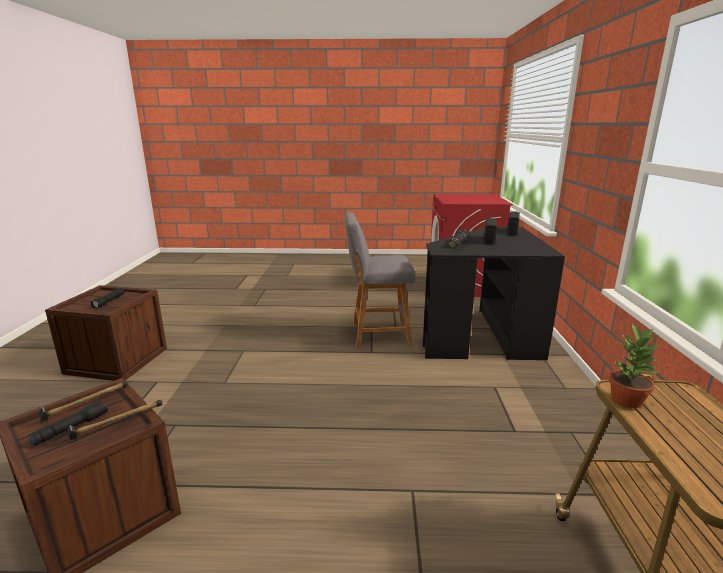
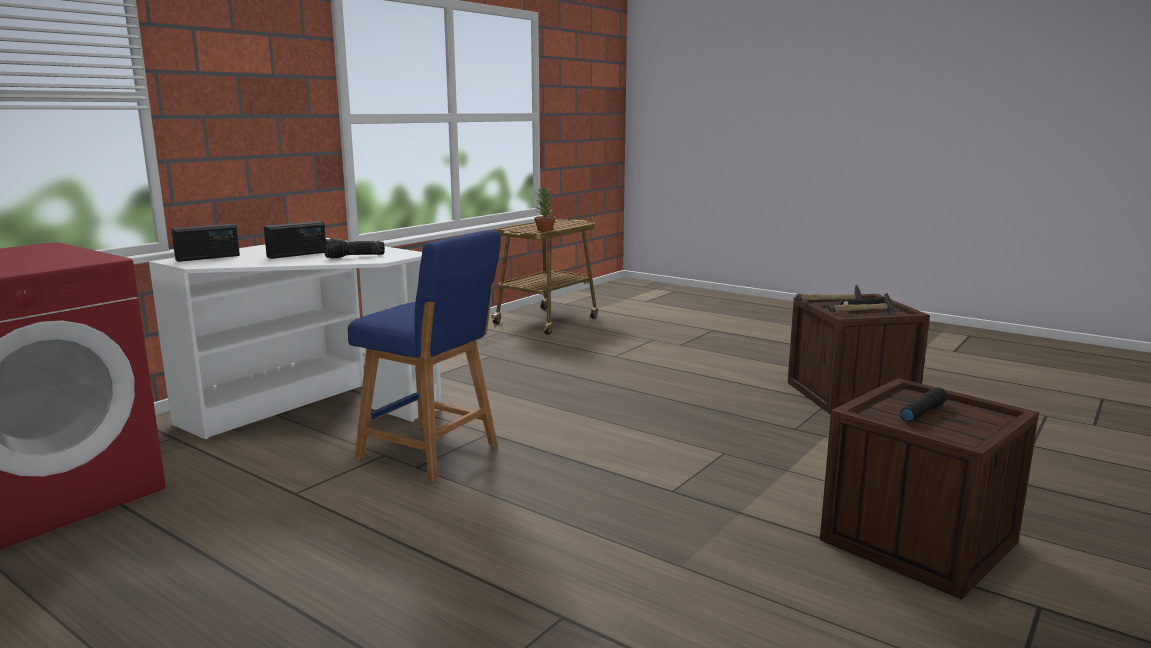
camera: 145 degrees left, 5 degrees down
(377, 334) = (433, 453): grey stool -> blue stool
(484, 335) = (312, 409): black desk -> white desk

